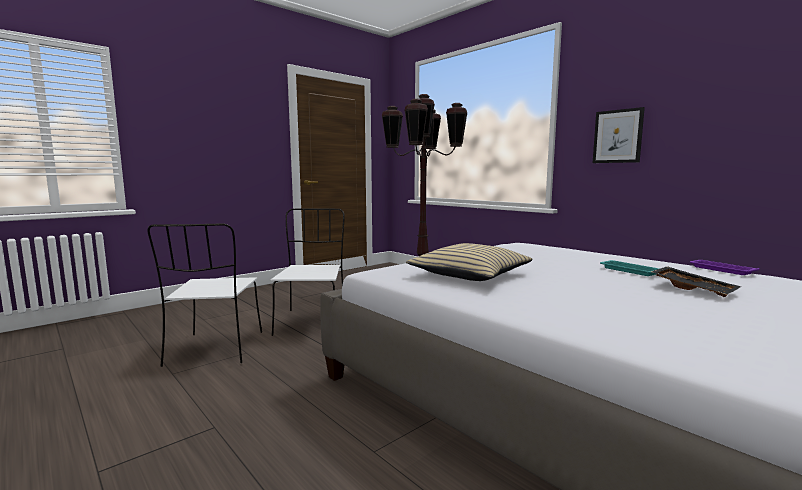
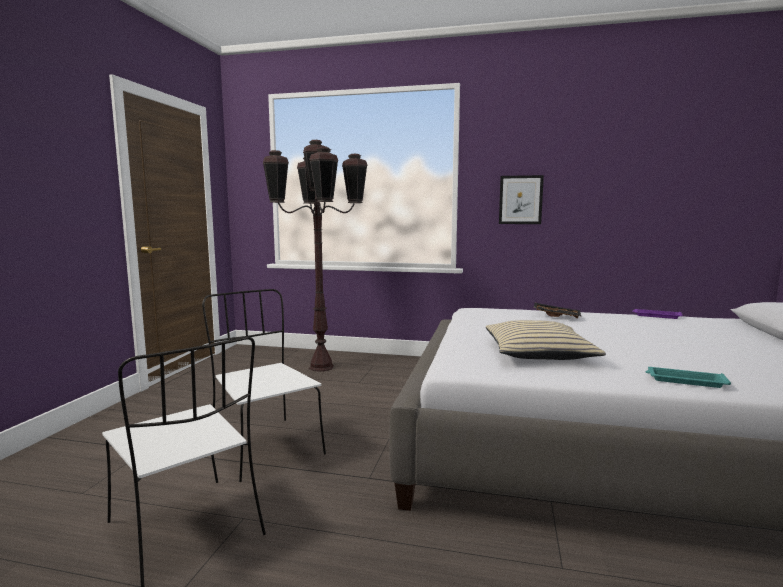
camera: 35 degrees left, 0 degrees up
(628, 270) = (620, 327): turquoise tray -> turquoise tray (684, 381)
(693, 289) = (688, 336): black tray -> black tray (556, 315)

